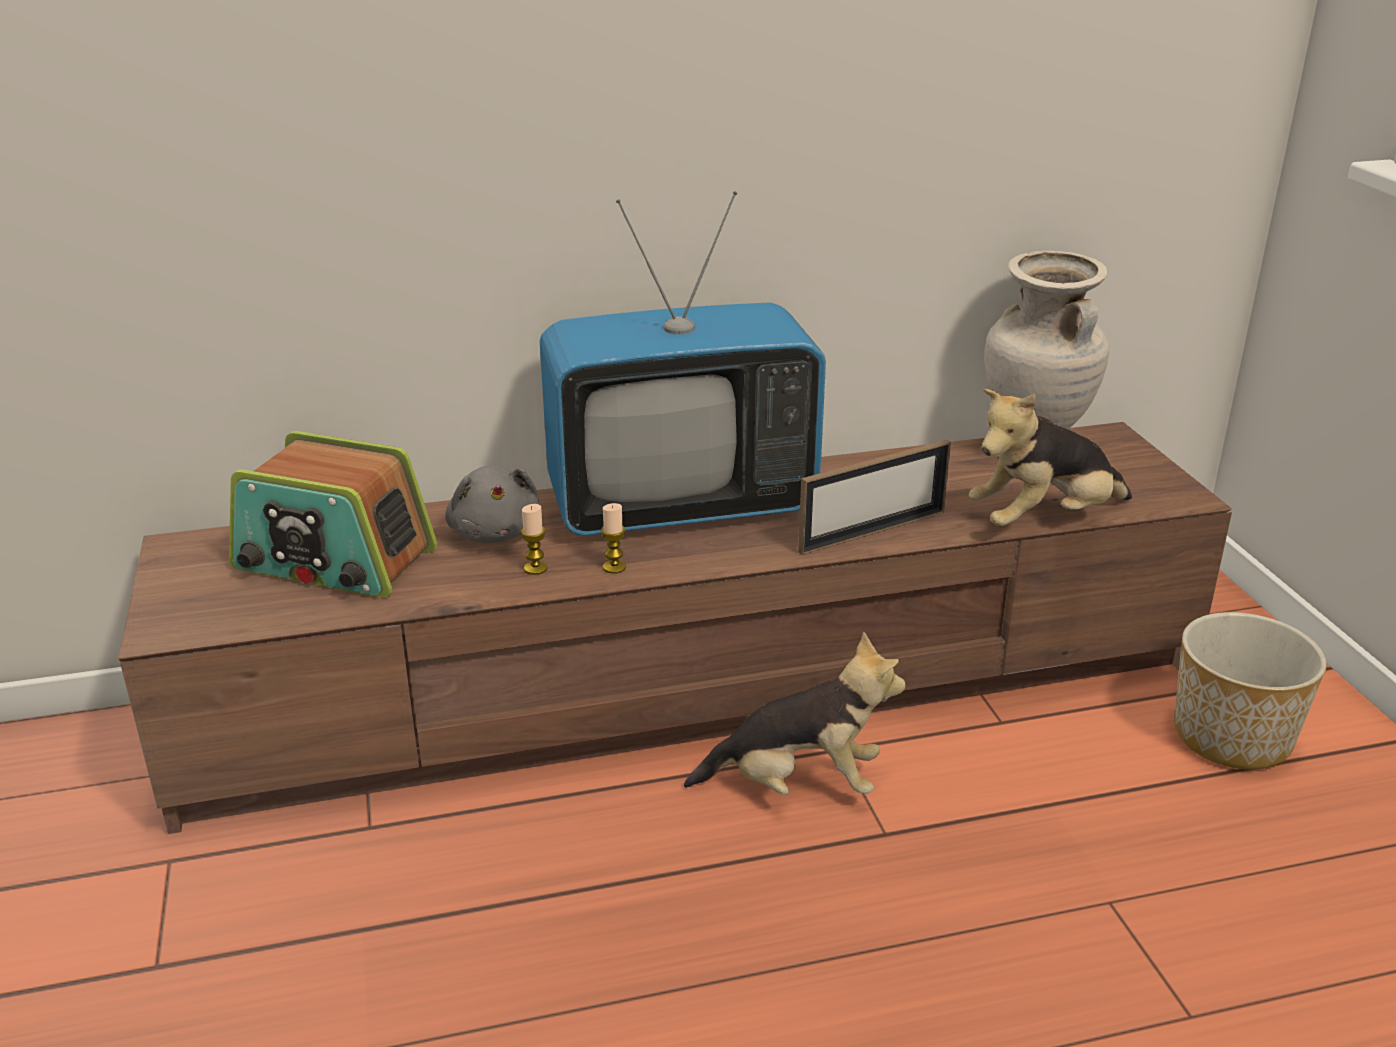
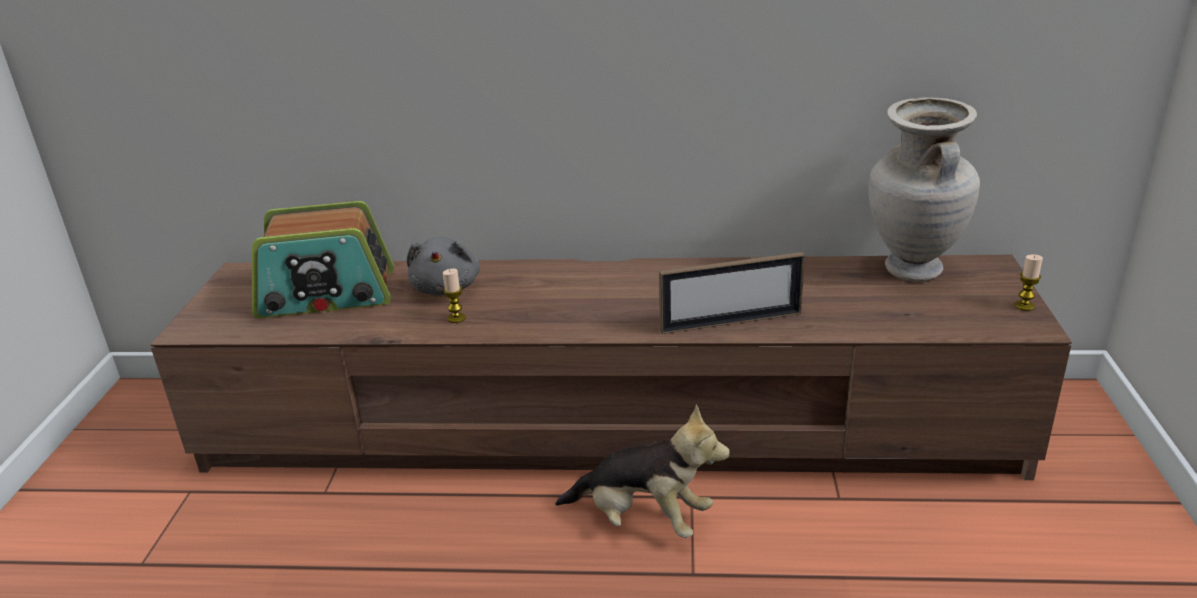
camera: 20 degrees right, 0 degrees up
(334, 561) = (327, 295): radio -> radio turned 45 degrees counterclockwise
(614, 567) = (512, 325): candle -> candle (1024, 306)
(681, 505) = (593, 283): television -> none
(1043, 520) = (885, 331): plush toy -> none
(1232, 736) = (1048, 549): planter -> none

